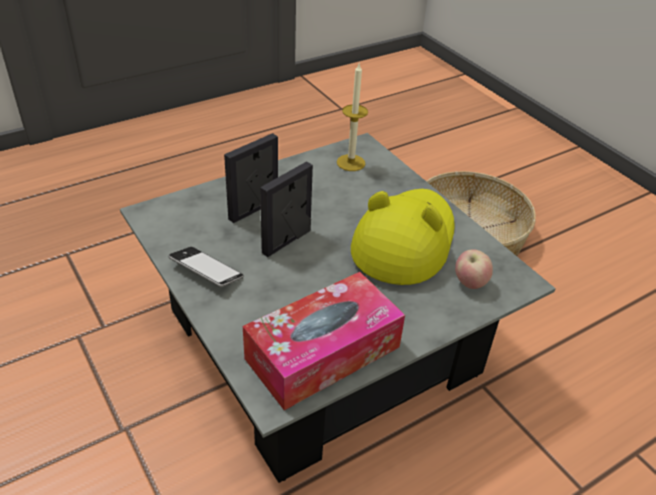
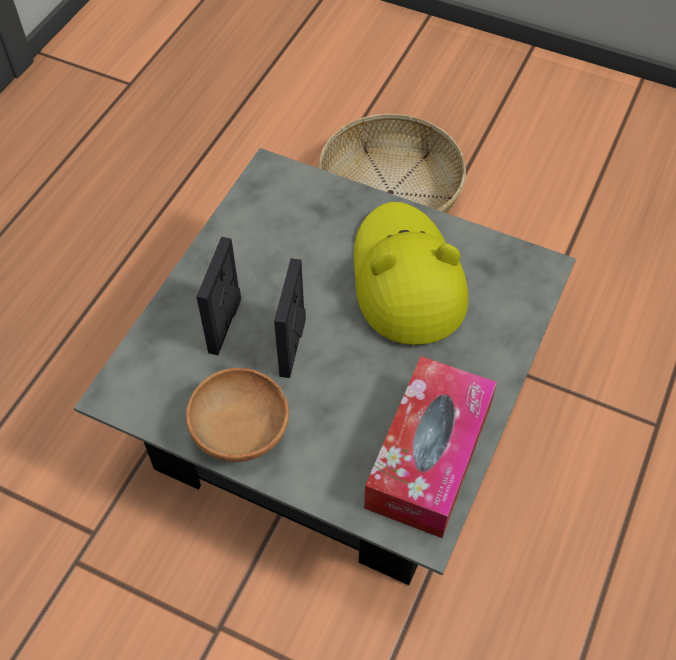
camera: 30 degrees left, 15 degrees up
(206, 271) = (242, 432): phone -> brown bowl
(351, 163) = (276, 202): candle -> none
(470, 283) = (500, 296): apple -> none

